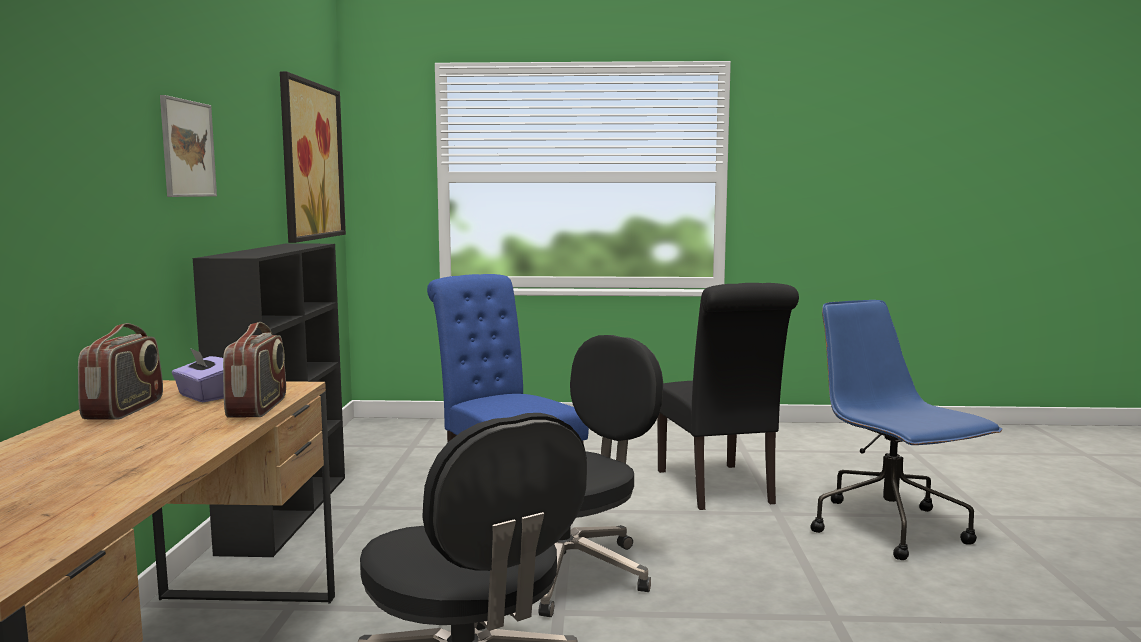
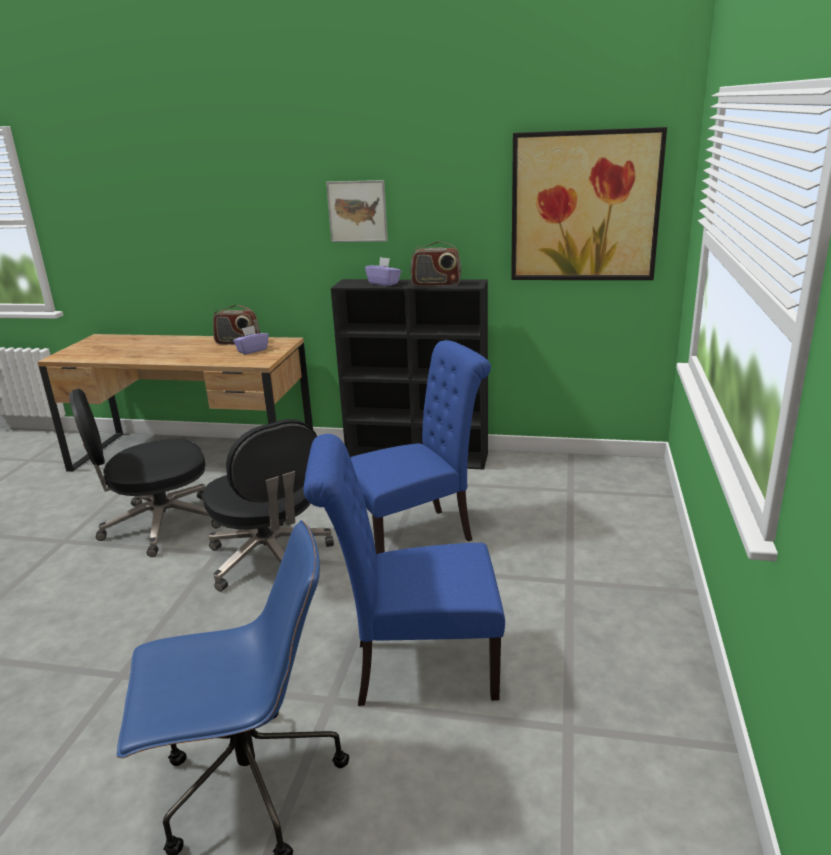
camera: 100 degrees right, 15 degrees up
(258, 408) = (217, 361): radio -> radio (436, 284)
(259, 252) = (384, 283): none -> purple tissue box
(718, 489) = (414, 669): black chair -> blue chair

